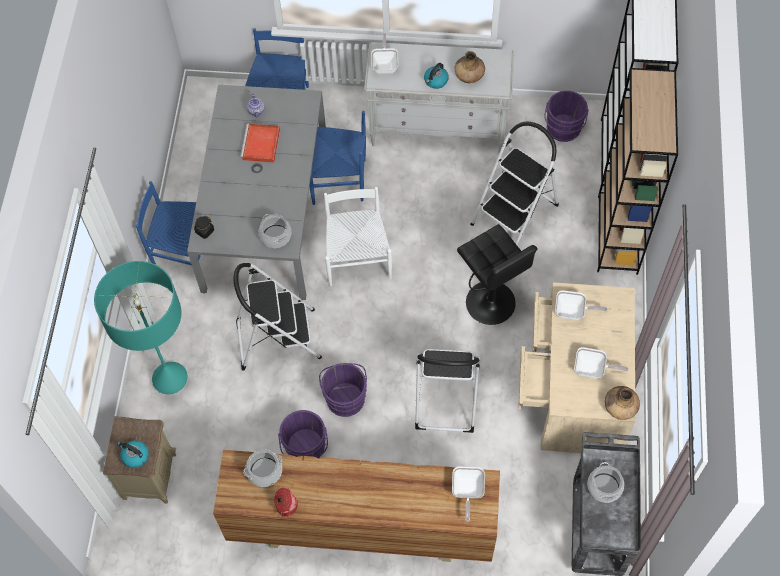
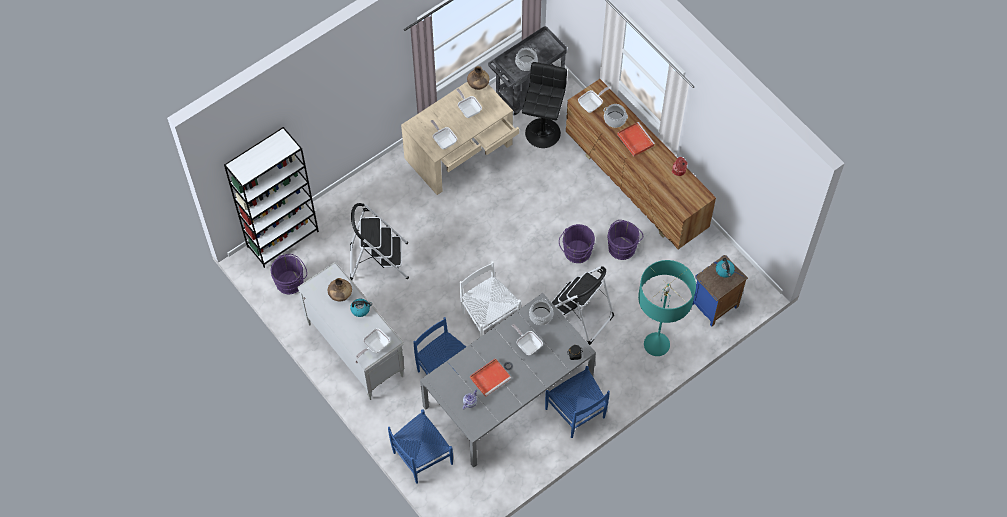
camera: 135 degrees left, 0 degrees up
(151, 476) = (713, 305): beige nightstand -> blue nightstand
(258, 200) = (527, 345): none -> frying pan
(264, 472) = (673, 193): cooking pot -> cooking pot (615, 119)
(357, 259) = (489, 317): white chair -> white chair turned 105 degrees clockwise
(374, 496) = (635, 139): none -> red tray
(445, 395) = (527, 208): step ladder -> none
(490, 303) = (450, 229): black stool -> black stool (543, 133)
(618, 235) = (342, 201): beige bookcase -> none

